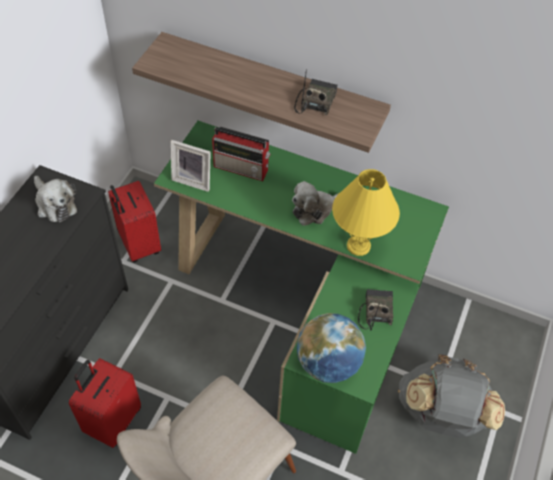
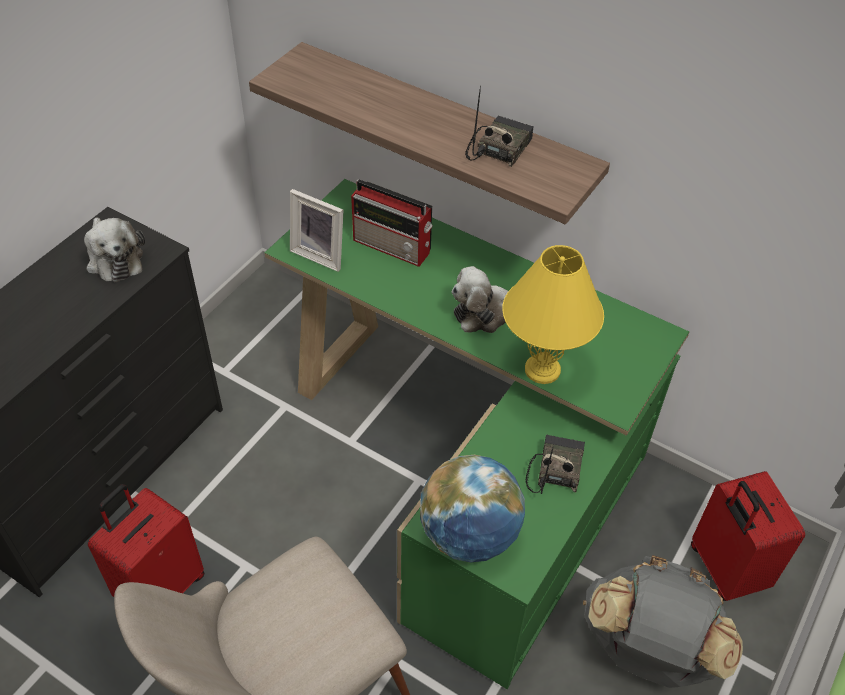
camera: 10 degrees right, 5 degrees down
(138, 245) = (249, 353): red suitcase -> red suitcase (724, 569)

